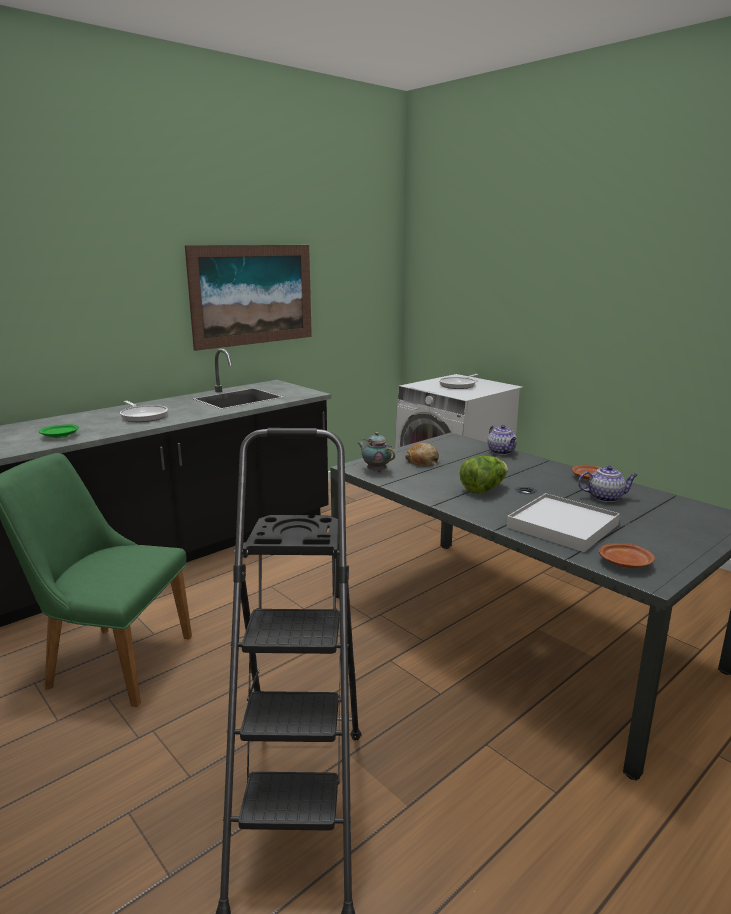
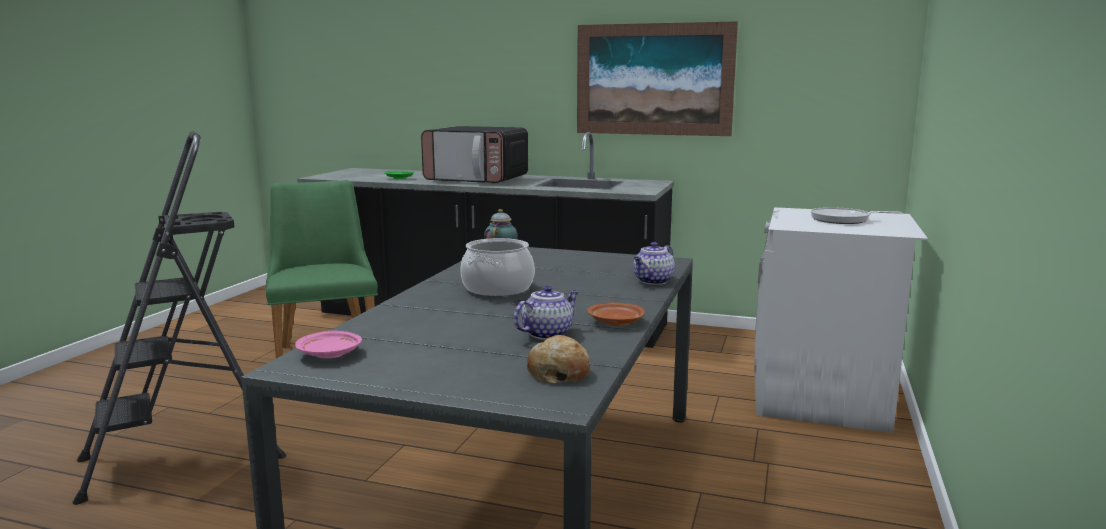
camera: 60 degrees right, 5 degrees down
(143, 416) = (477, 180): frying pan -> microwave
(422, 462) = (556, 262): bread -> bread (558, 373)
(483, 489) = (497, 288): lettuce -> cooking pot
(562, 526) = (420, 324): white tray -> none
(606, 497) = (547, 334): teapot -> teapot turned 105 degrees counterclockwise
(625, 563) = (329, 354): brown plate -> pink plate

